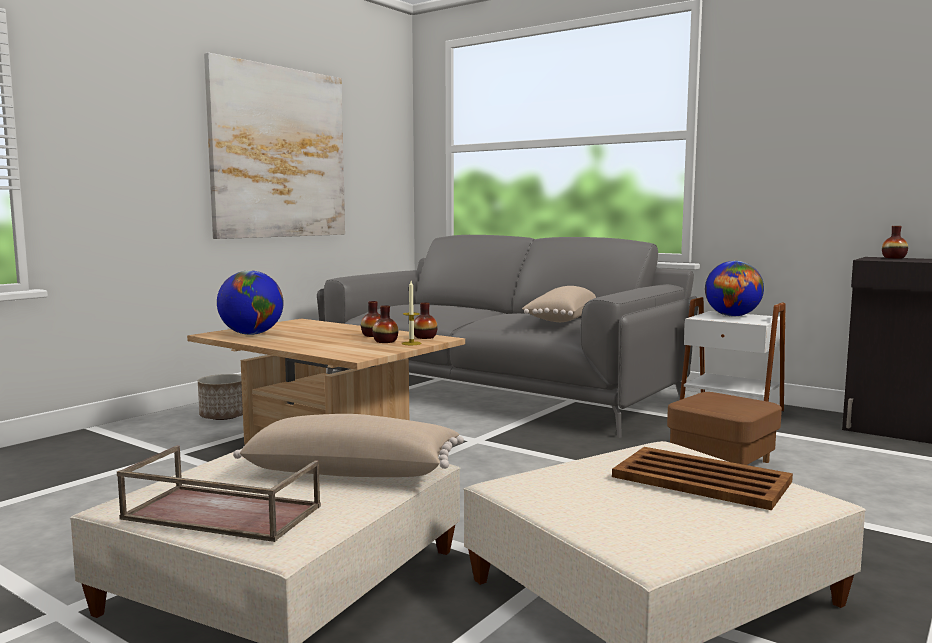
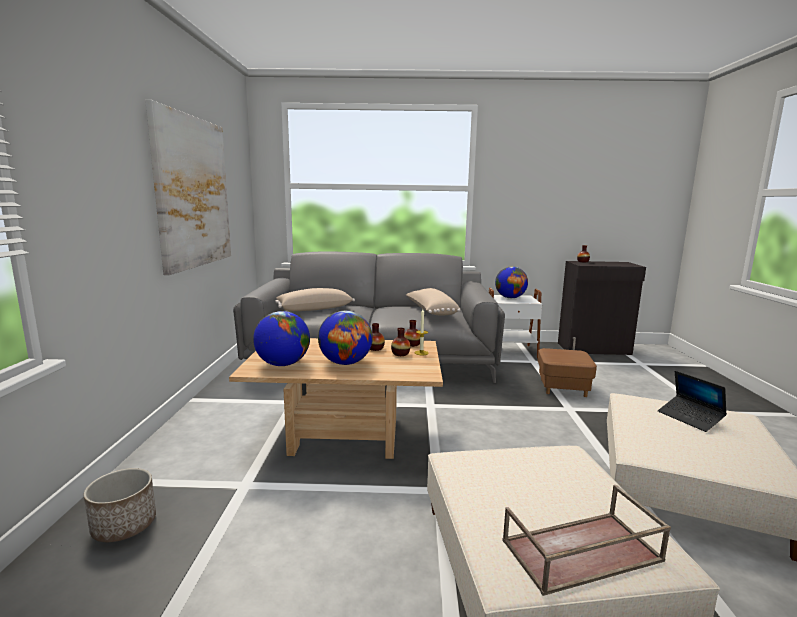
camera: 35 degrees left, 5 degrees up
(224, 416) = (217, 431): planter -> planter (124, 525)
(308, 340) = (345, 363): none -> globe
(353, 471) = (549, 473): beige pillow -> beige pillow (314, 309)
(702, 479) = (690, 418): brown tray -> laptop

